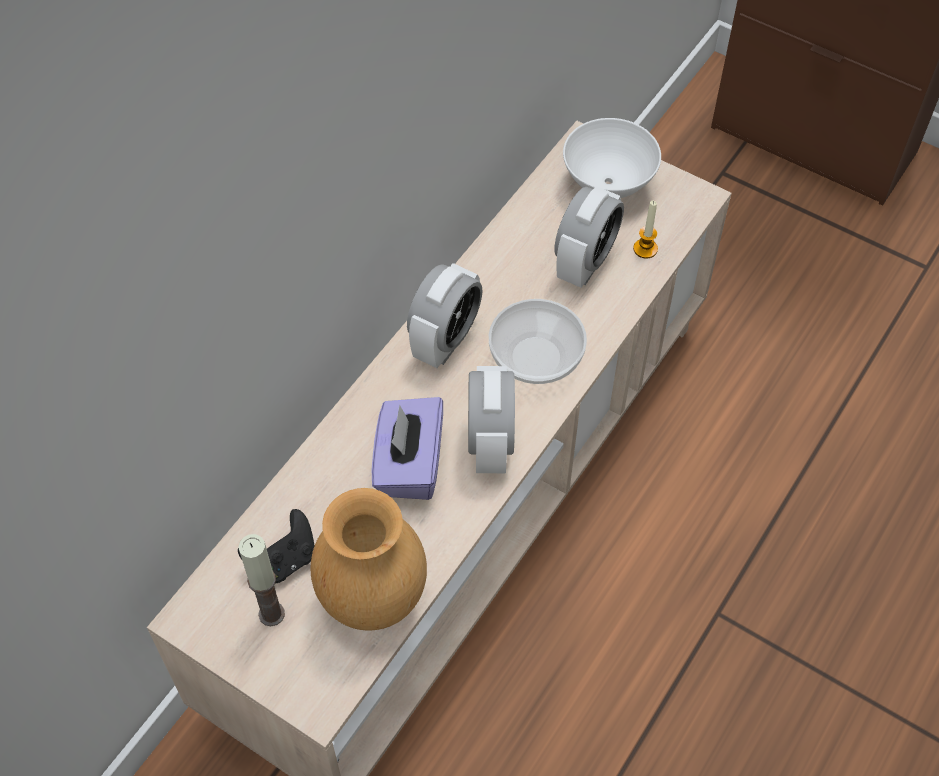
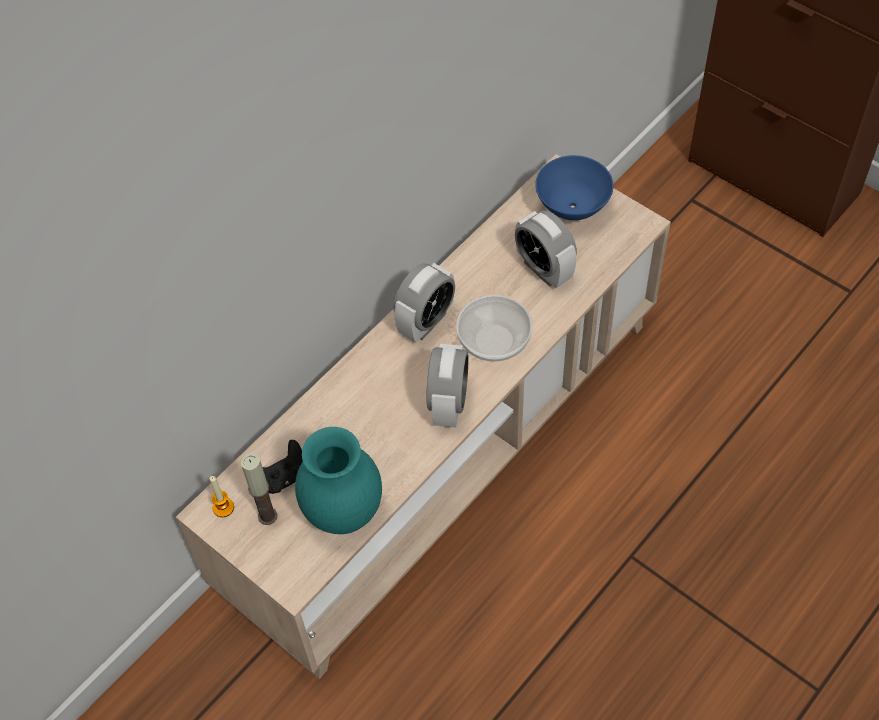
camera: 10 degrees right, 0 degrees up
(374, 598) = (345, 512): brown vase -> turquoise vase
(409, 465) = (384, 415): purple tissue box -> none
(585, 263) = (544, 269): alarm clock -> alarm clock turned 105 degrees clockwise
(607, 184) = (571, 207): white bowl -> blue bowl
(645, 249) = (593, 262): candle -> candle (223, 507)

